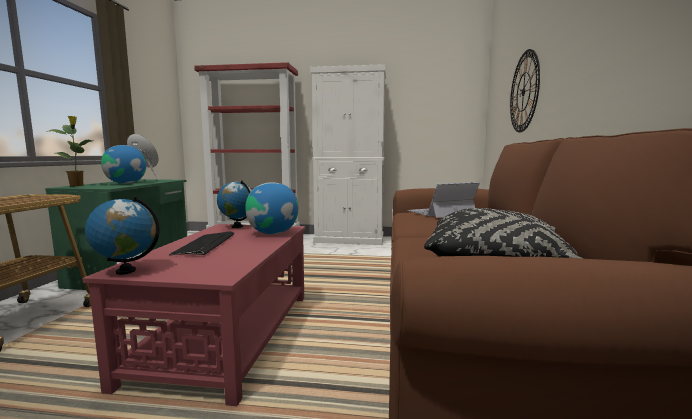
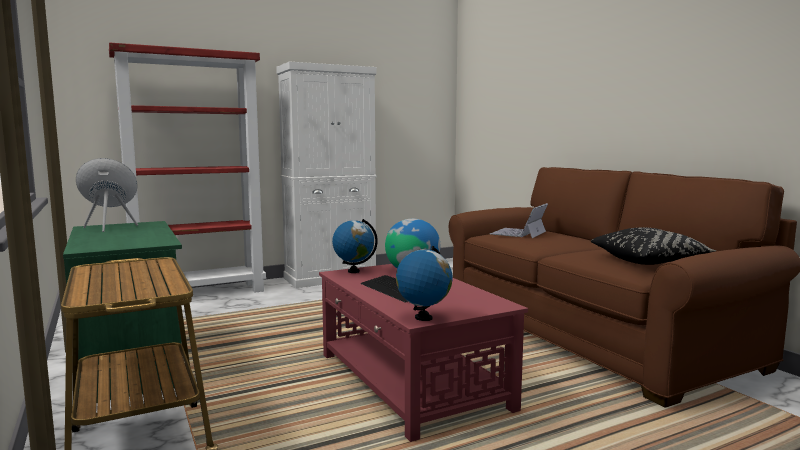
camera: 35 degrees left, 0 degrees up
(77, 185) = (84, 245): potted plant -> none
(126, 183) = (128, 234): globe -> none
(523, 92) = (532, 115): wall clock -> none

